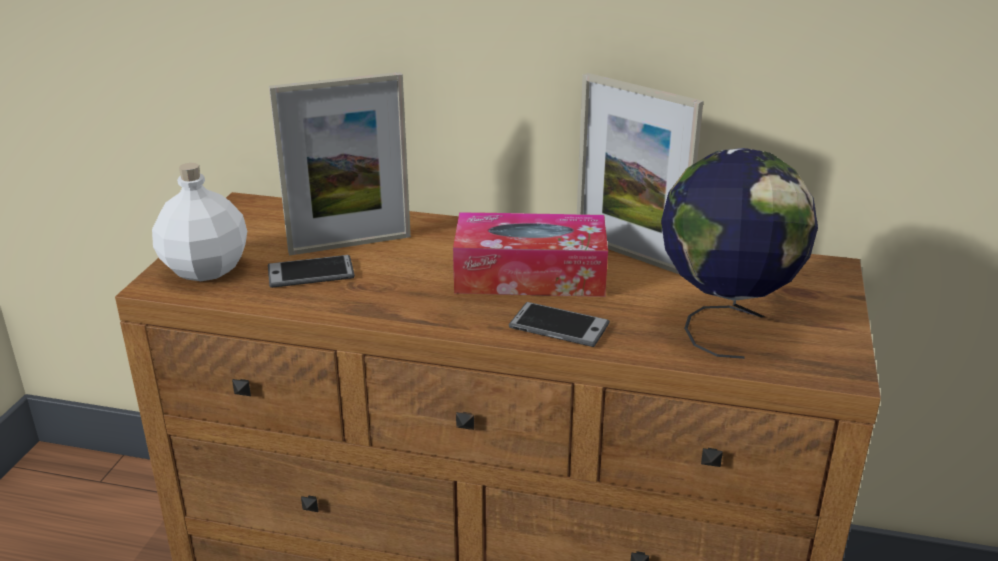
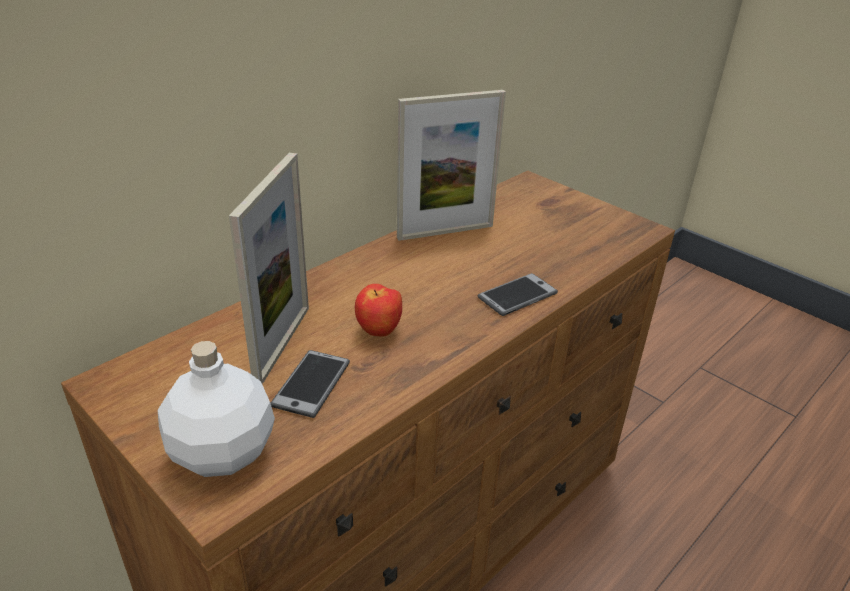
camera: 60 degrees left, 5 degrees up
(412, 277) = (379, 332): none -> apple
(530, 275) = (434, 279): tissue box -> none
(725, 323) = (565, 238): globe -> none

